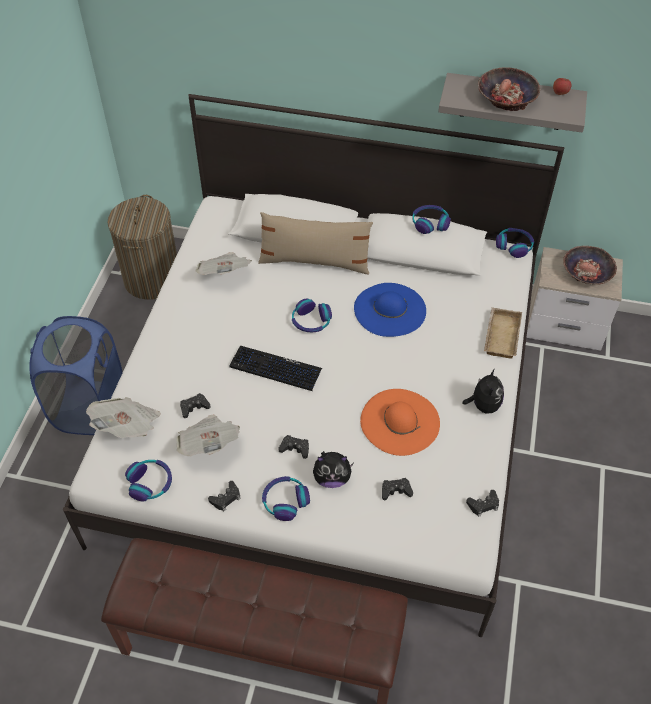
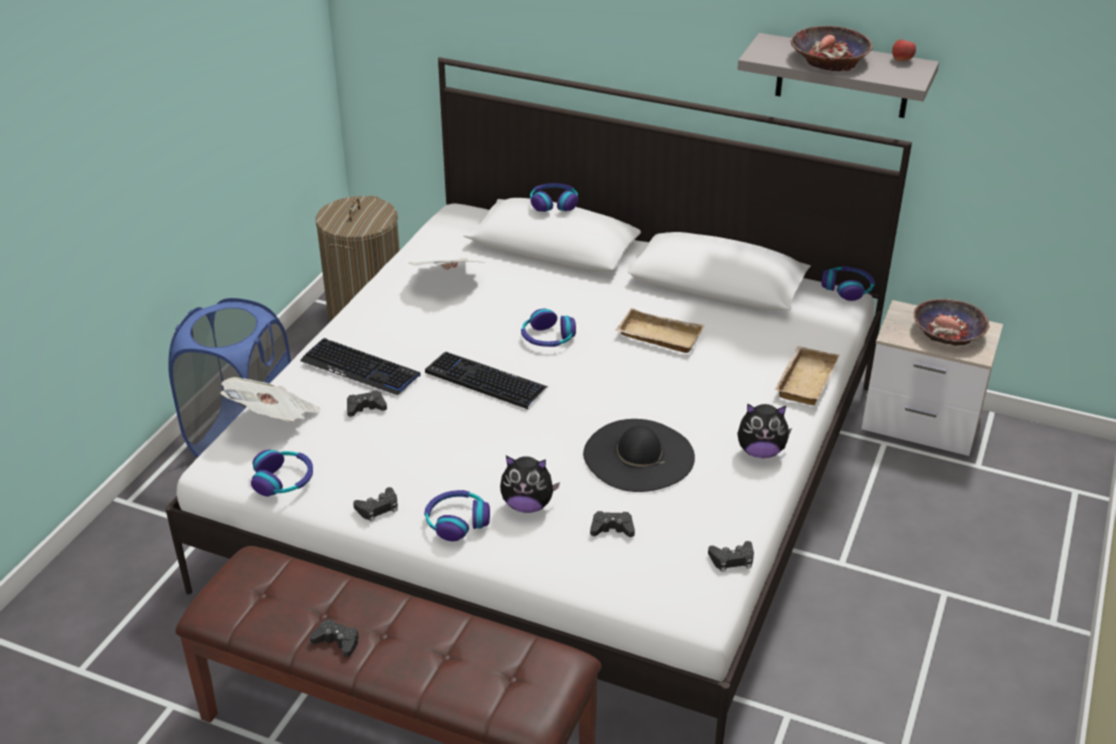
camera: 10 degrees right, 15 degrees down
(180, 370) = (360, 368): none -> keyboard
(209, 444) = (373, 448): newspaper -> none
(295, 448) = (487, 467): black game controller -> black game controller (337, 641)
(315, 261) = (570, 278): beige pillow -> none
(390, 310) = (657, 337): blue hat -> beige tray
(400, 421) = (638, 455): orange hat -> black hat
(430, 223) = (731, 242): headphones -> headphones (554, 203)
(483, 405) = (760, 451): plush toy -> plush toy turned 75 degrees clockwise

